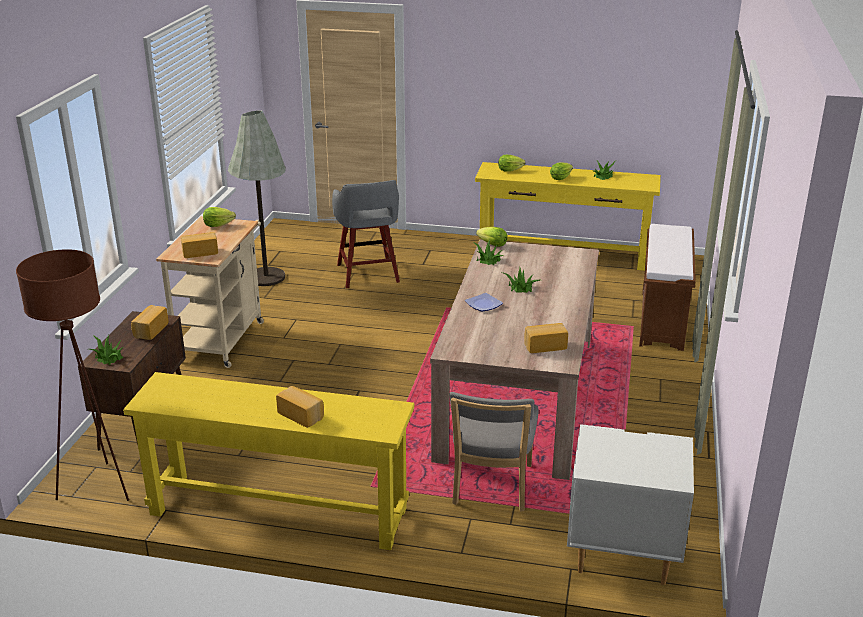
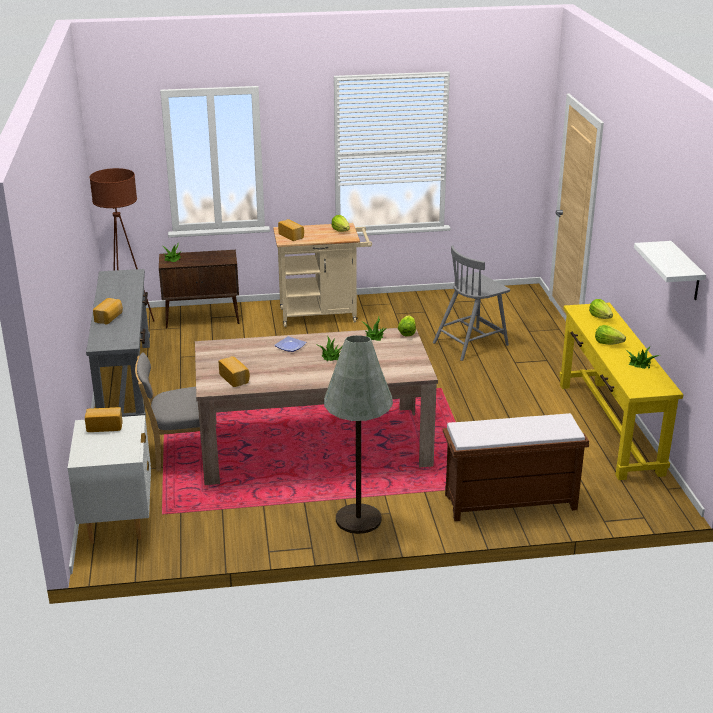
camera: 70 degrees right, 0 degrees up
(150, 330) = (212, 260): bread -> bread (105, 426)
(266, 277) = (428, 306): grey floor lamp -> grey floor lamp (358, 519)
(278, 511) = (126, 384): yellow console table -> grey console table
(368, 274) = (471, 343): grey stool -> grey chair
(630, 78) = (685, 272): none -> white shelf

